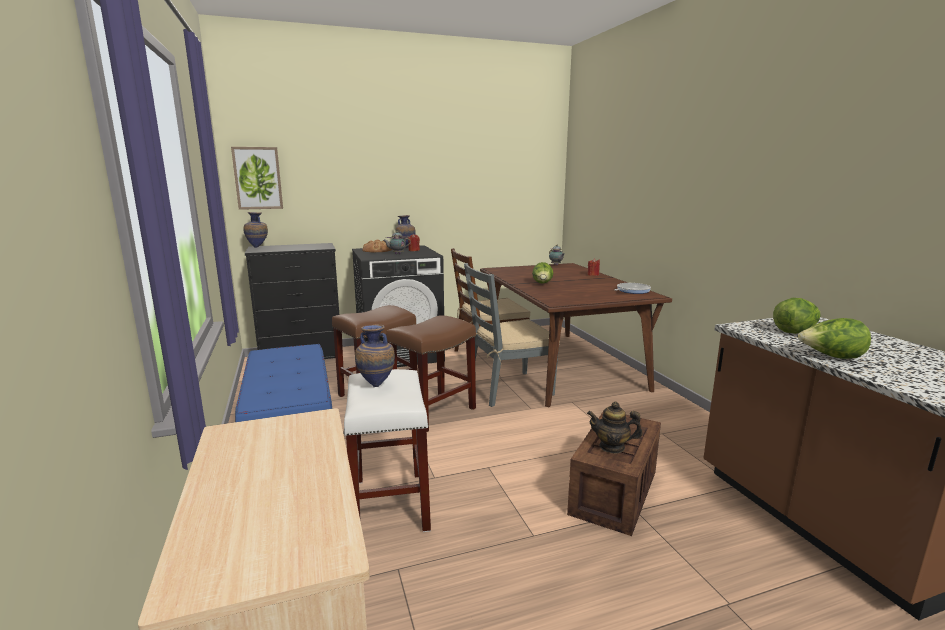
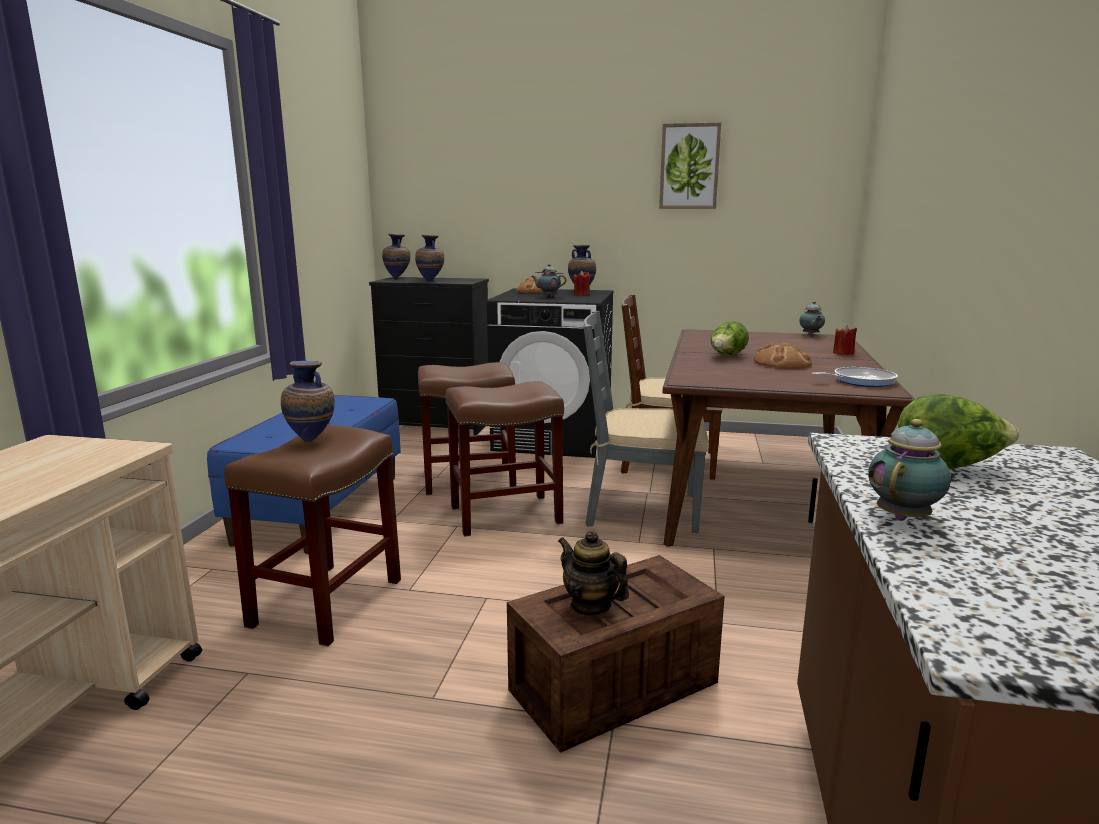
camera: 30 degrees right, 0 degrees up
(258, 178) = (409, 192): picture -> picture (689, 166)
(295, 248) = (431, 281): none -> vase
(391, 504) = (327, 603): white stool -> brown stool
(577, 284) = (783, 363): none -> bread
(831, 357) = (904, 516): lettuce -> teapot

